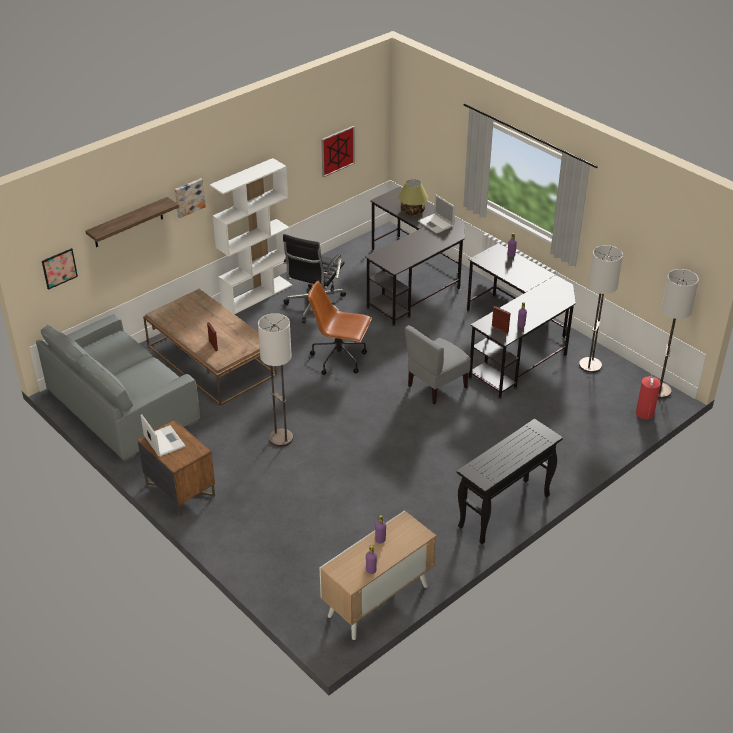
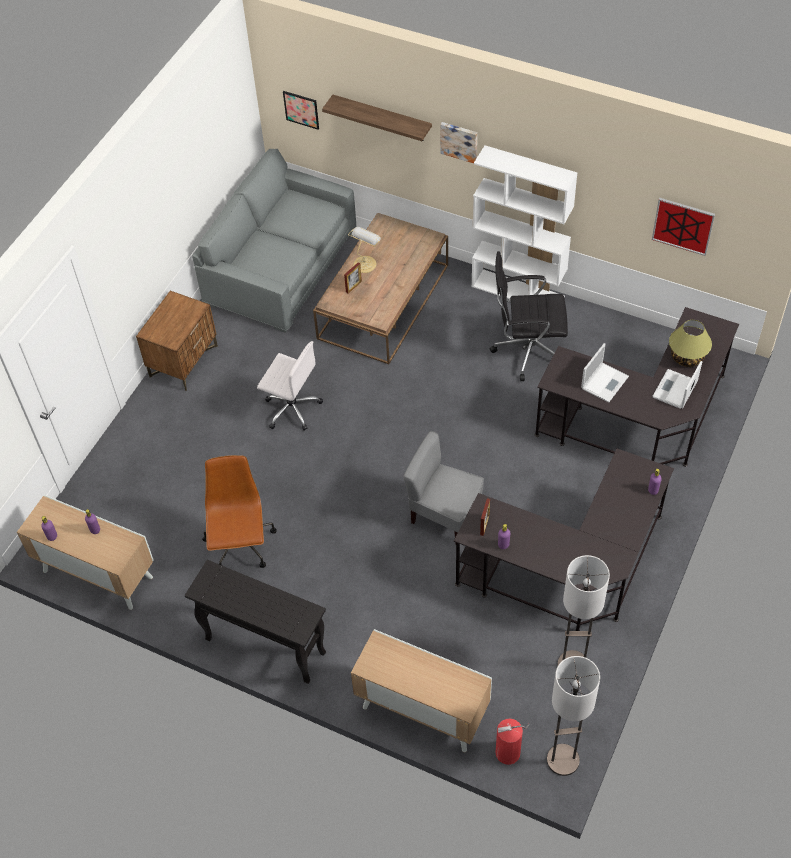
camera: 70 degrees right, 15 degrees up
(164, 441) = (175, 310): laptop -> laptop (605, 382)
(193, 333) = (365, 263): none -> table lamp
(281, 438) = (291, 408): floor lamp -> white office chair
(340, 359) = (445, 408): brown office chair -> brown office chair (241, 545)
(597, 444) = (421, 711): none -> cabinet

